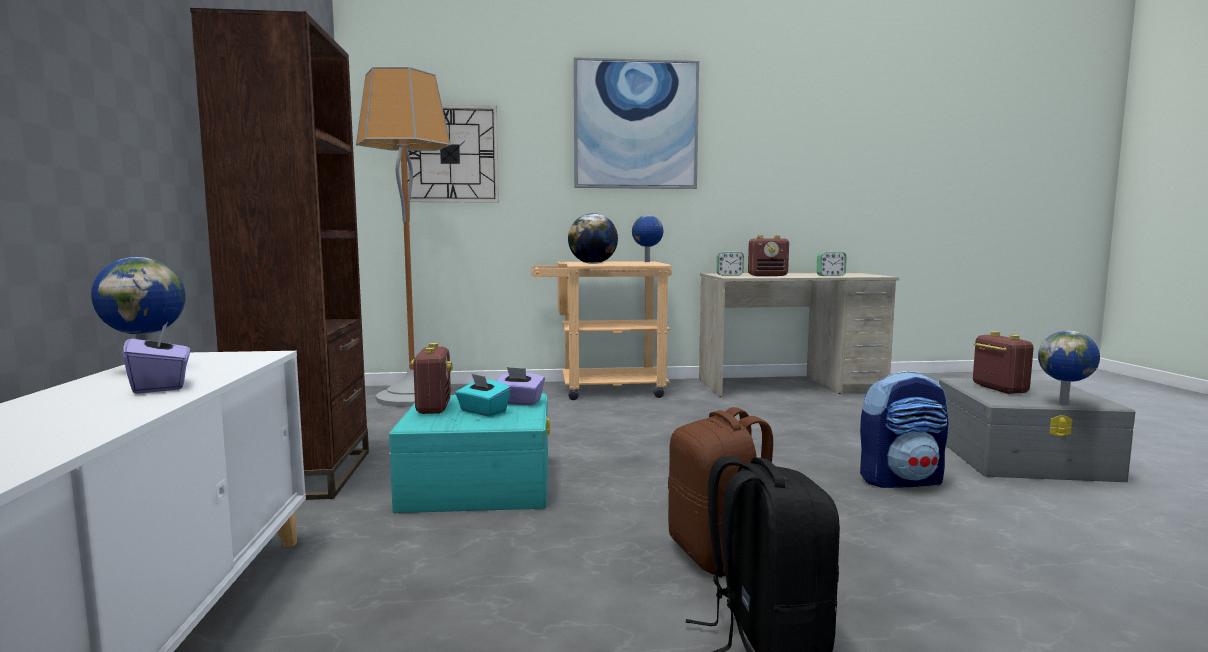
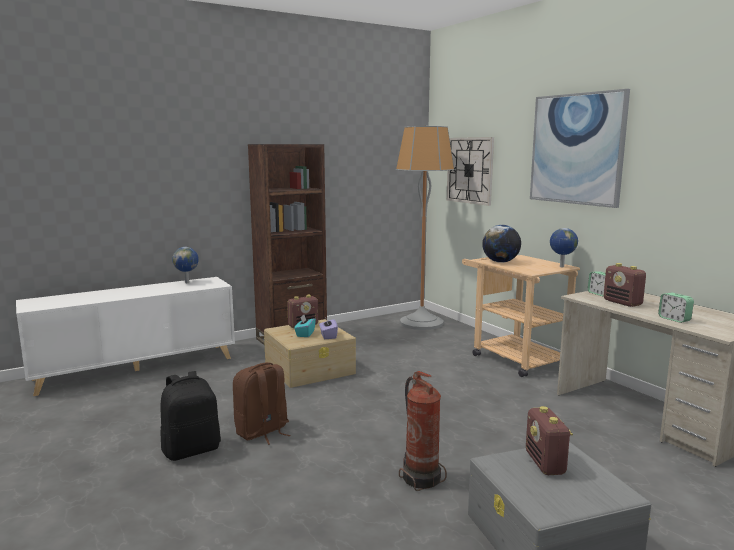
camera: 65 degrees right, 5 degrees up
(161, 386) = (163, 290): purple tissue box -> none
(479, 482) = (310, 368): turquoise storage box -> beige storage box
(901, 480) = (421, 477): backpack -> fire extinguisher
(999, 389) = (545, 464): radio -> radio turned 120 degrees clockwise
(1065, 404) = (513, 491): globe -> none

